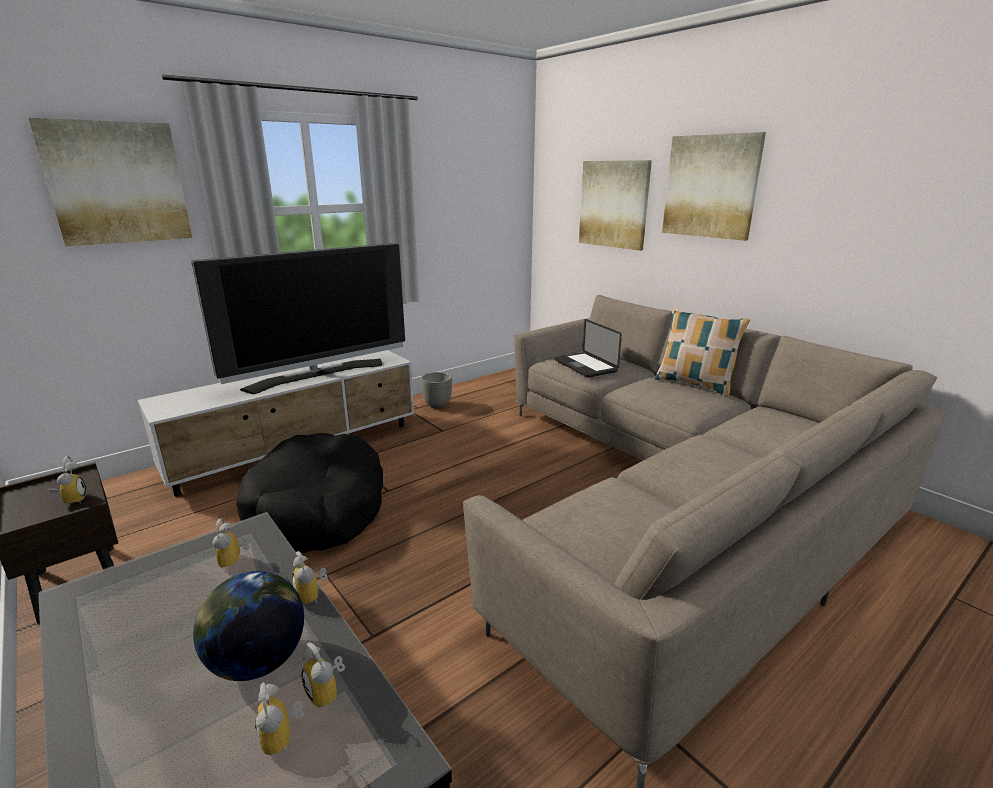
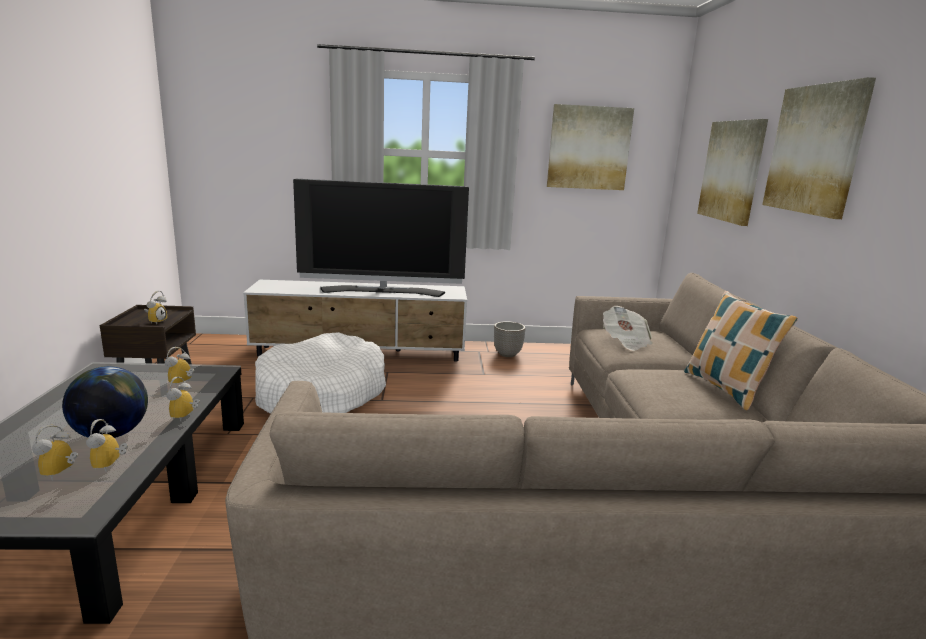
camera: 35 degrees right, 5 degrees down
(117, 183) = (281, 121): picture -> picture (588, 148)
(318, 509) = (321, 394): black dog bed -> white dog bed
(585, 366) = (625, 341): laptop -> newspaper

